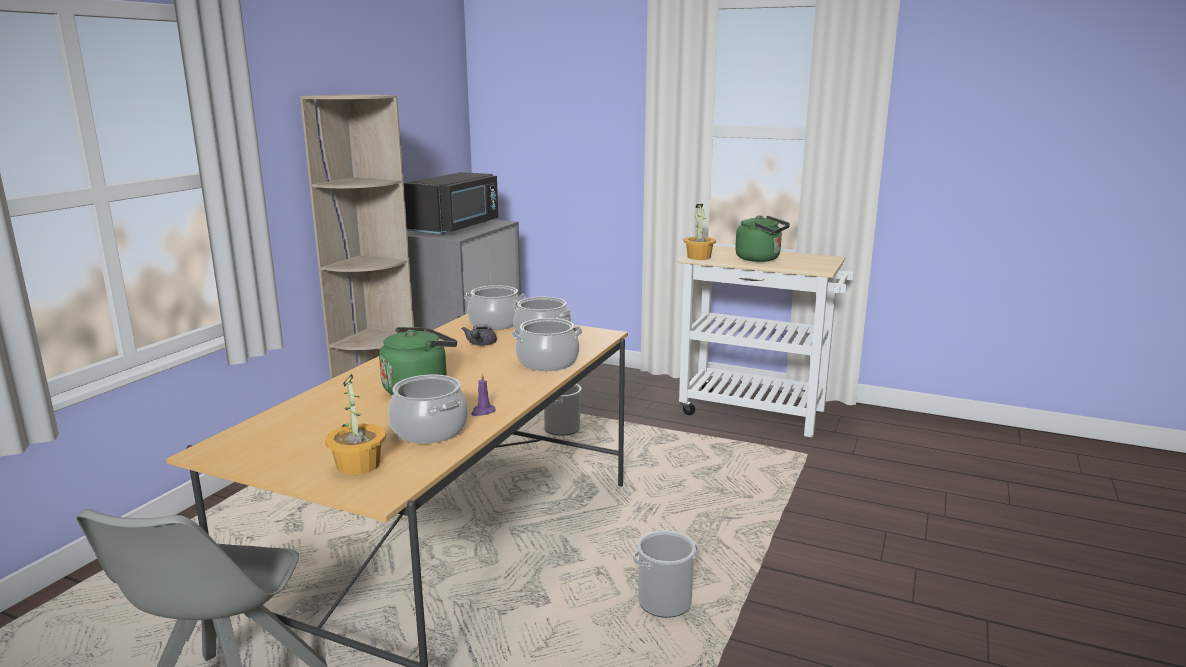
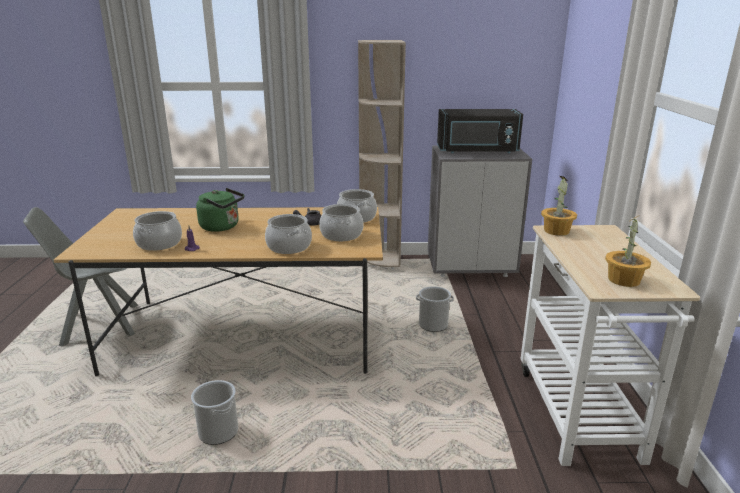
camera: 65 degrees right, 5 degrees up
(359, 465) = (111, 240): potted plant -> potted plant (624, 280)
(760, 259) = (599, 255): green kettle -> none

